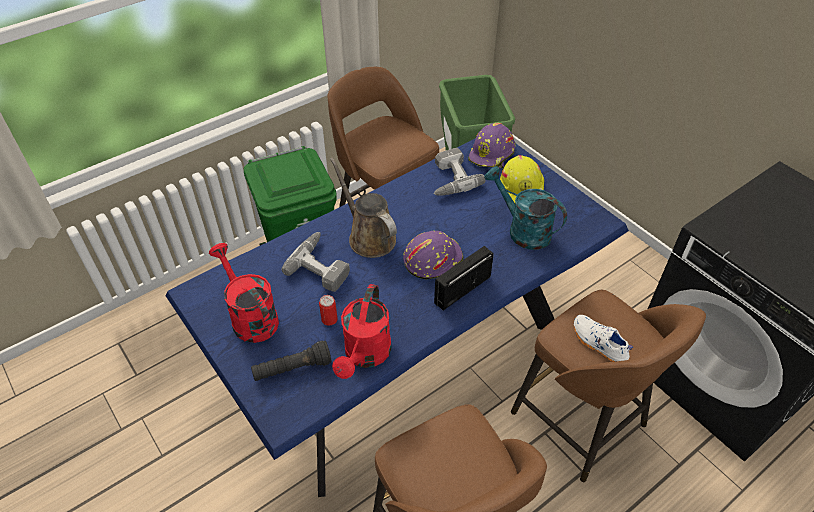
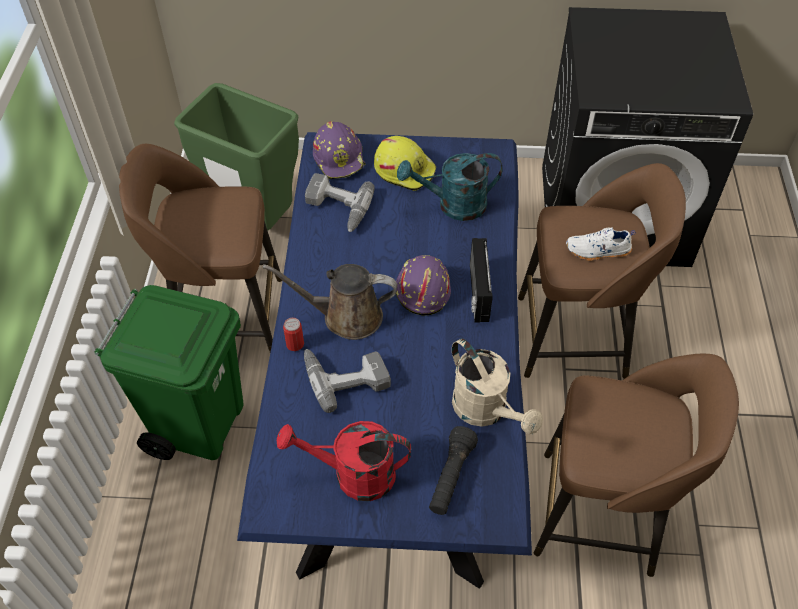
camera: 50 degrees left, 5 degrees up
(329, 319) = (418, 412): can -> can (295, 344)
(365, 356) = (486, 411): red watering can -> beige watering can

